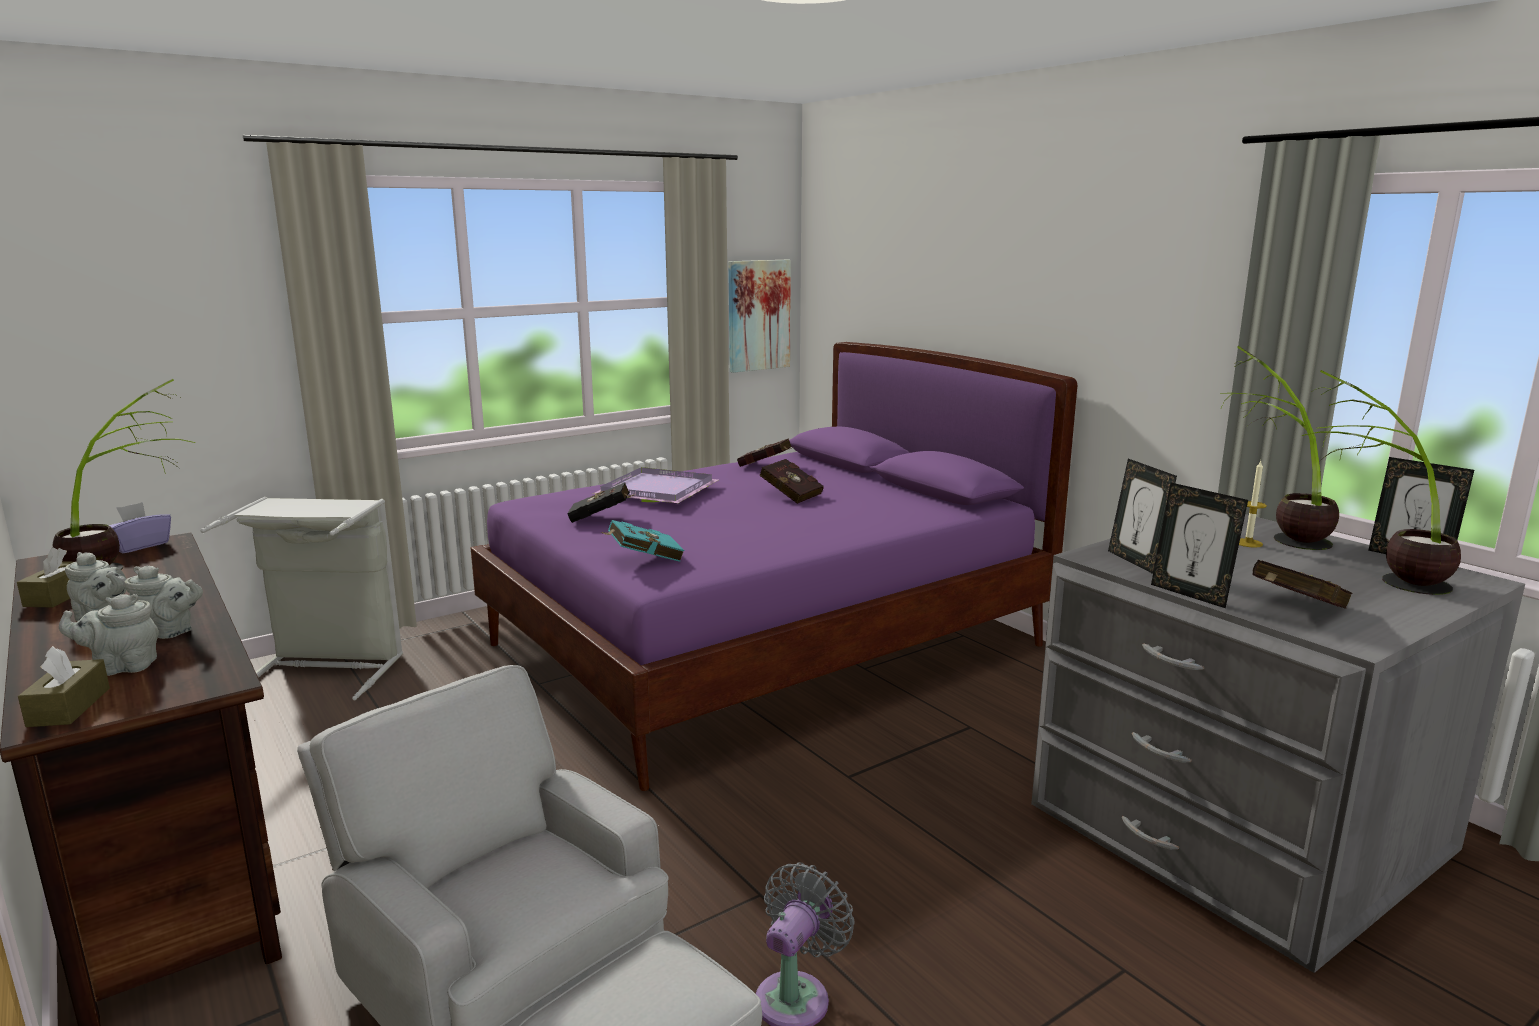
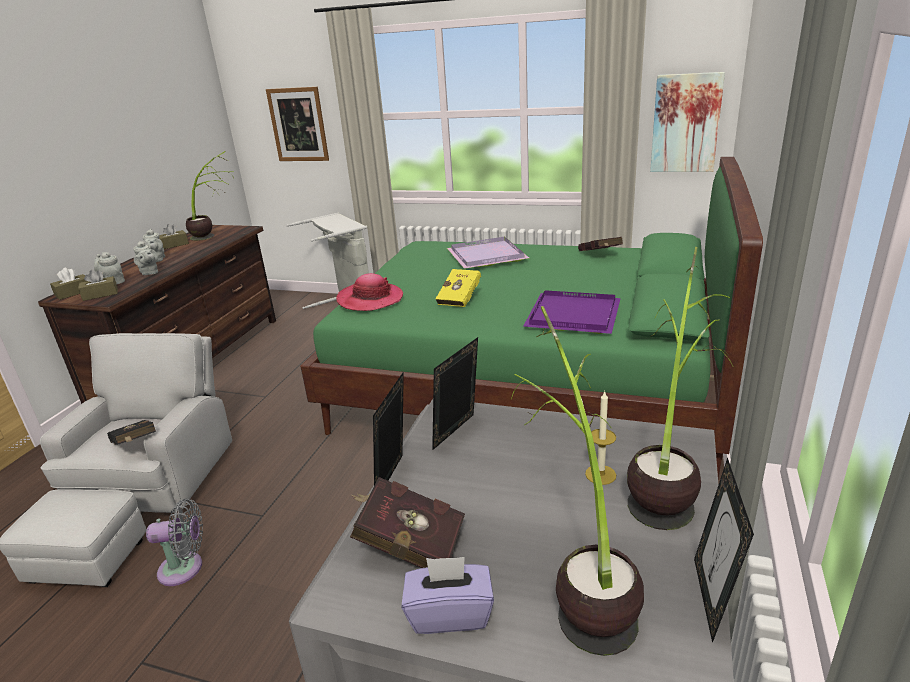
camera: 55 degrees right, 10 degrees up
(139, 546) = (237, 228): purple tissue box -> purple tissue box (450, 613)
(166, 684) = (100, 294): none -> brown tissue box
(171, 340) = (298, 125): none -> picture
(602, 519) = (420, 267): black book -> black book (135, 445)
(643, 559) = (370, 299): turquoise book -> hat
(742, 529) = (461, 298): none -> yellow book
(767, 645) = (529, 387): purple bed -> green bed
(789, 495) = (553, 283): red book -> none
(883, 510) = (574, 316): none -> purple tray

